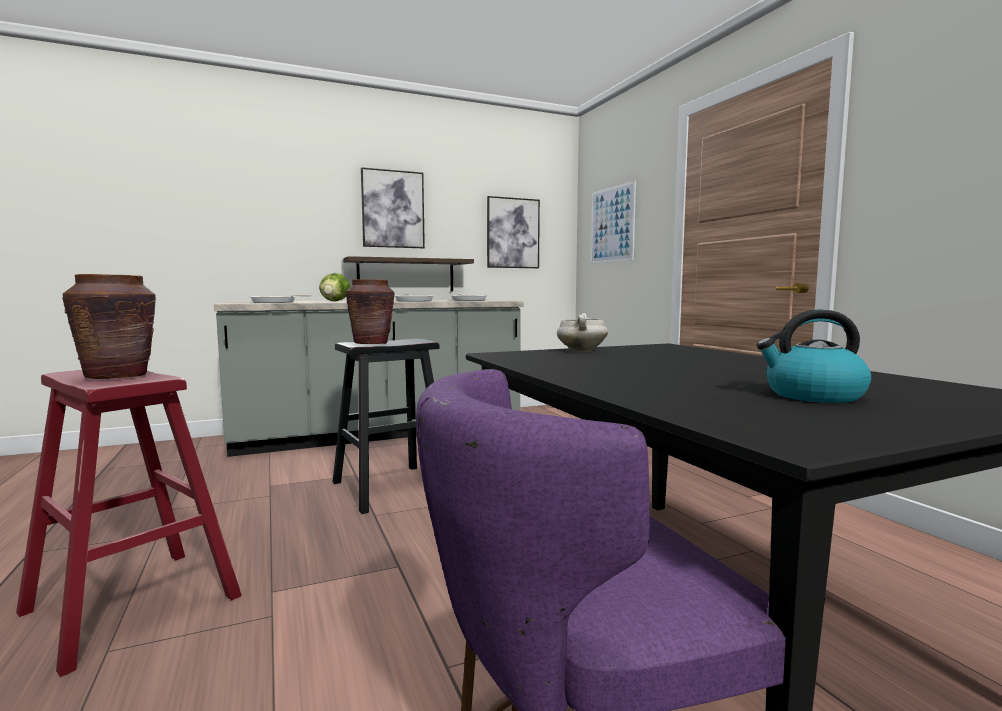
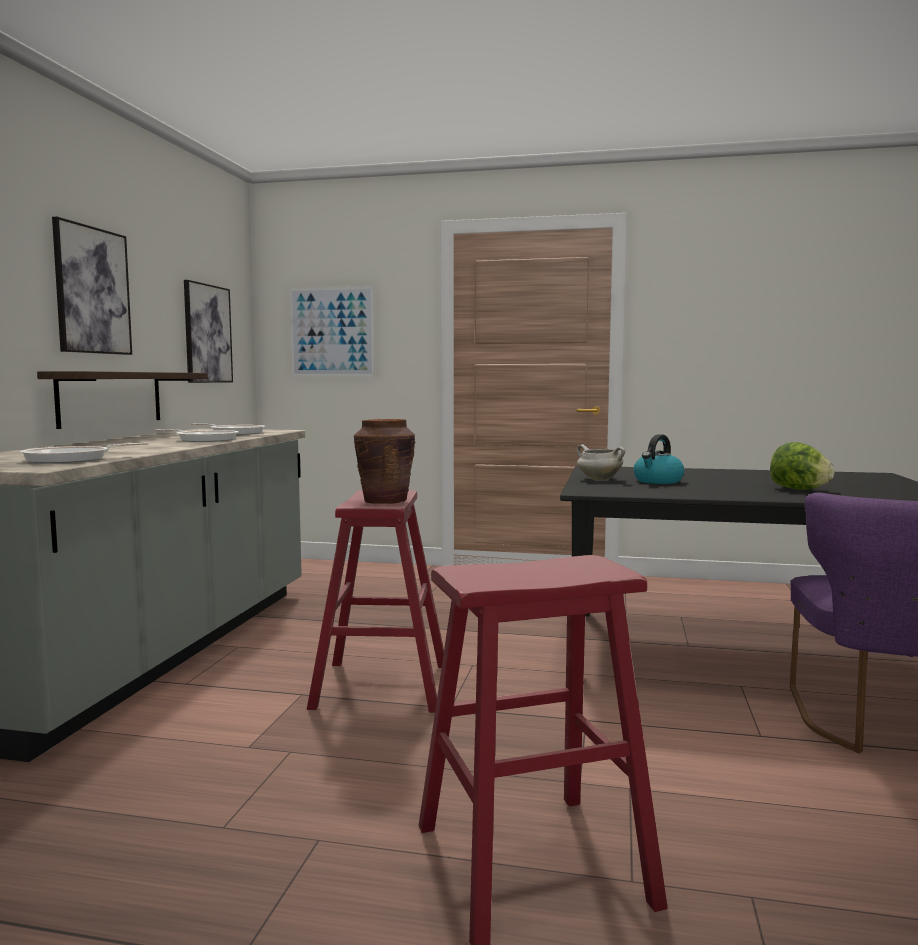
camera: 55 degrees left, 0 degrees up
(117, 376) = (549, 569): brown vase -> none
(335, 301) = (109, 449): lettuce -> lettuce (798, 489)
(391, 487) = (381, 685): black stool -> red stool
(812, 396) = (846, 485): kettle -> kettle (658, 481)

